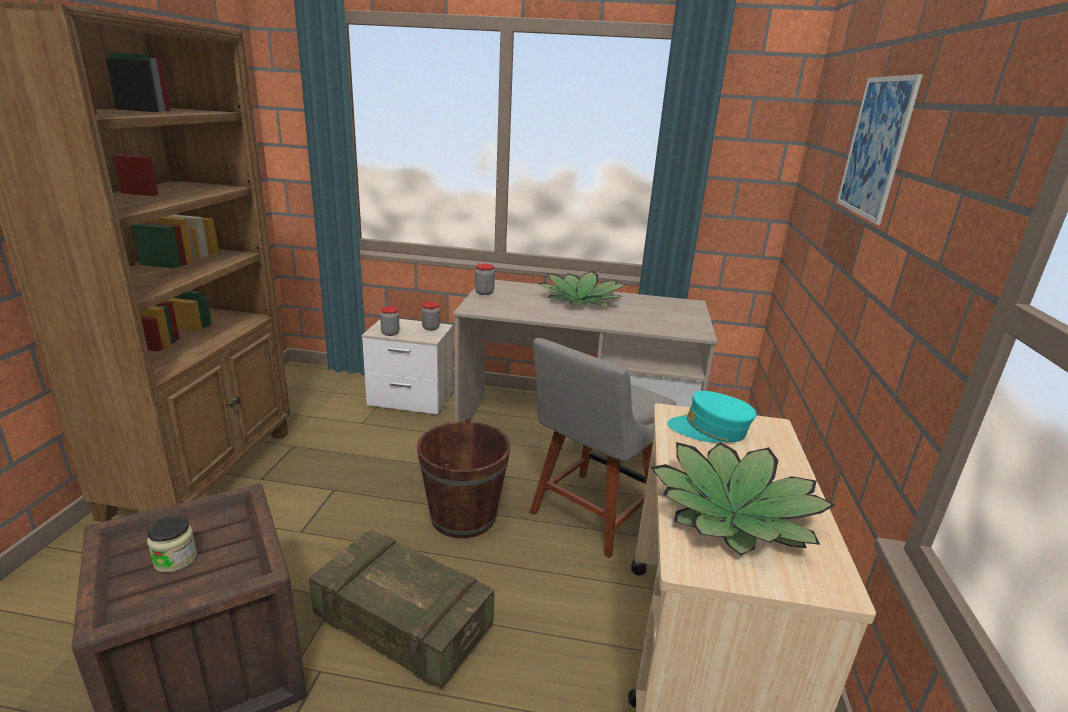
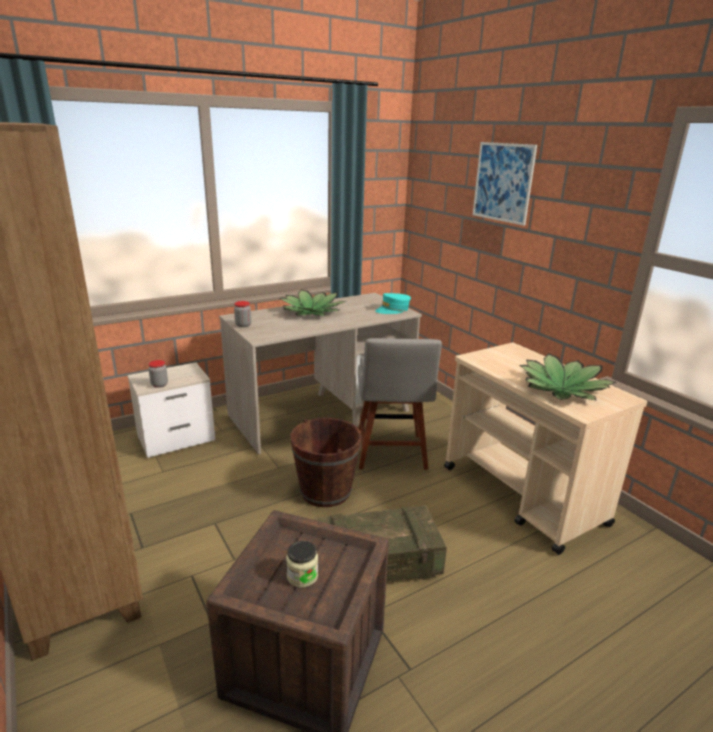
camera: 40 degrees left, 0 degrees up
(430, 328) = (184, 370): jar -> none
(710, 430) = (497, 359): turquoise cap -> turquoise cap (393, 310)

